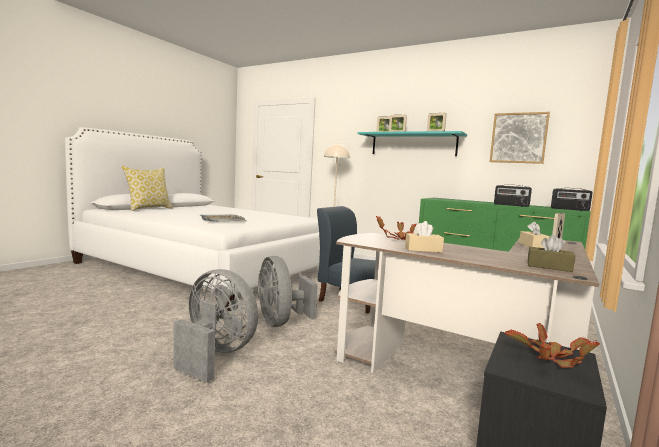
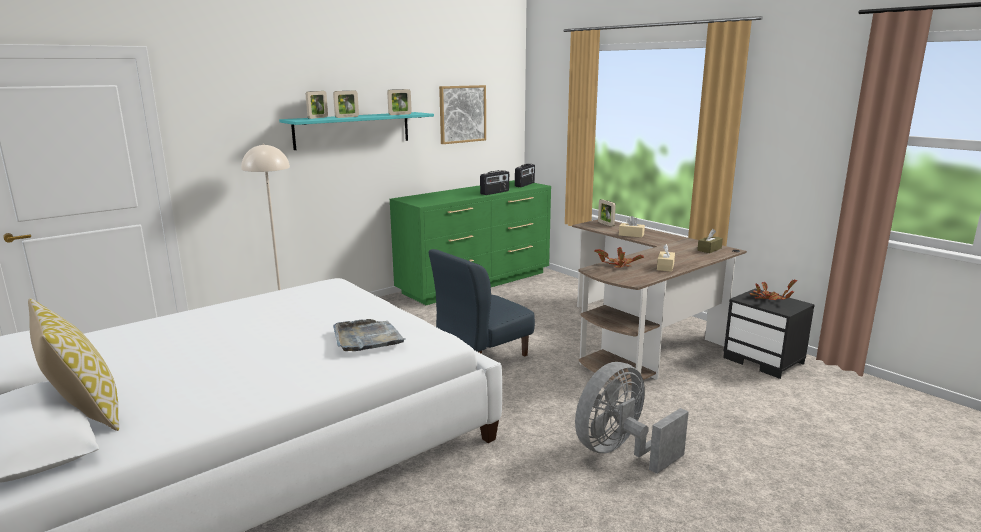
camera: 70 degrees left, 10 degrees up
(281, 322) = (538, 406): grey fan -> none

